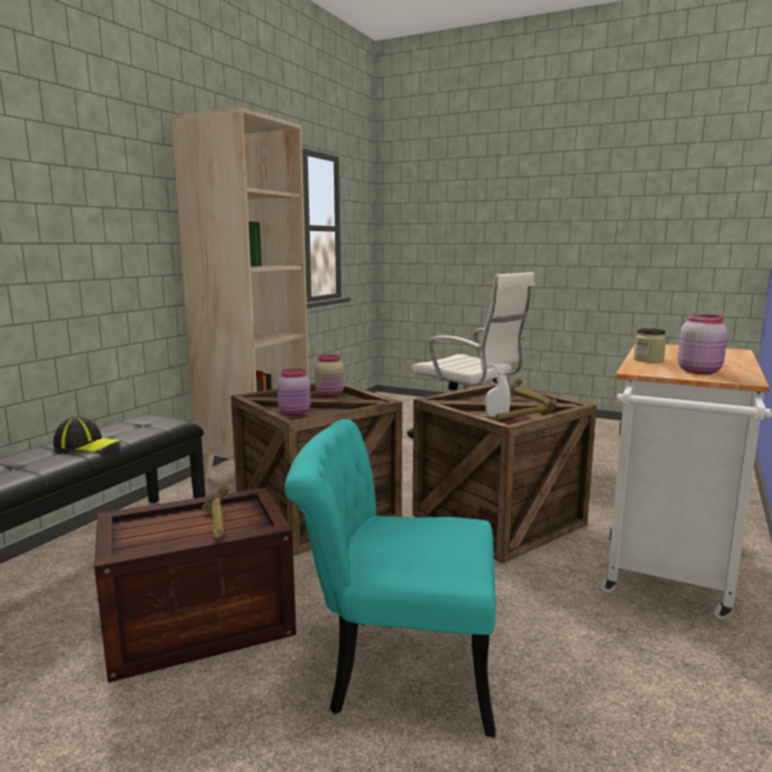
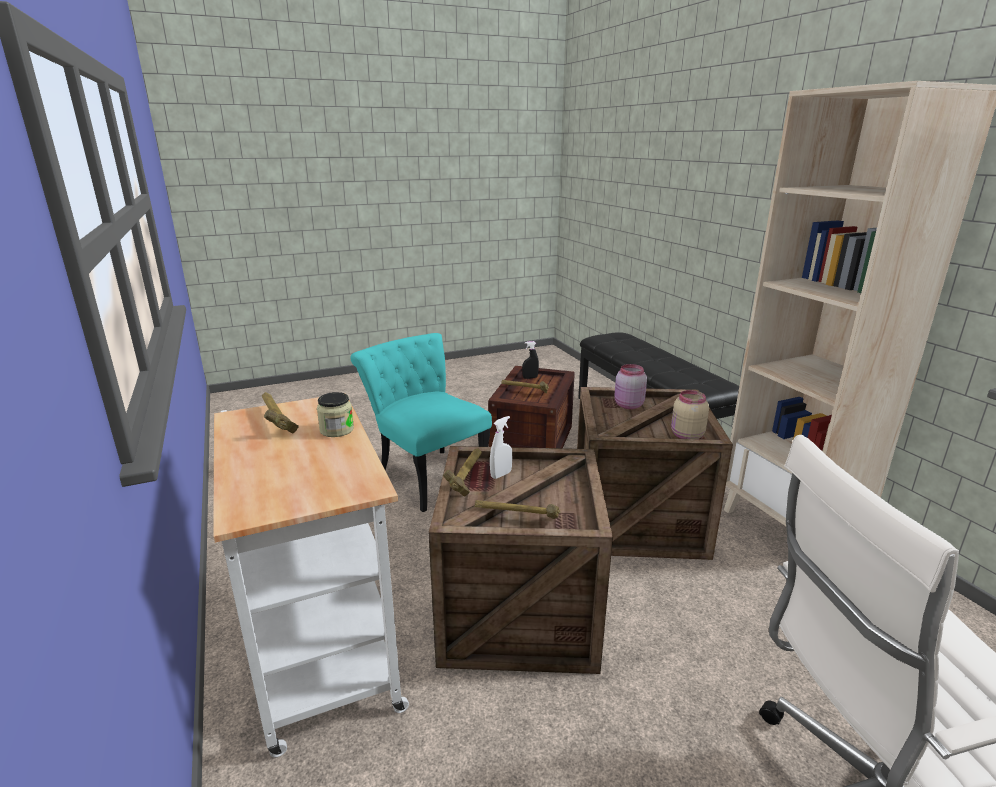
camera: 130 degrees right, 10 degrees up
(87, 444) = (663, 364): cap -> none
(146, 541) = (530, 378): none -> black spray bottle
(396, 668) = (427, 474): turquoise chair -> turquoise chair turned 90 degrees counterclockwise
(700, 371) = (276, 421): pink jar -> hammer

